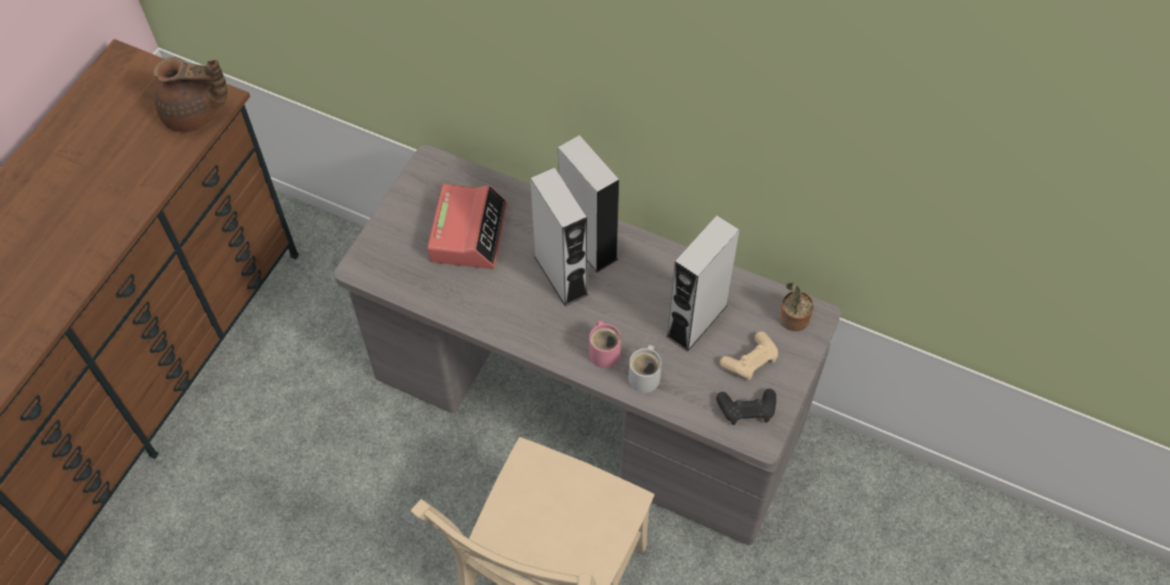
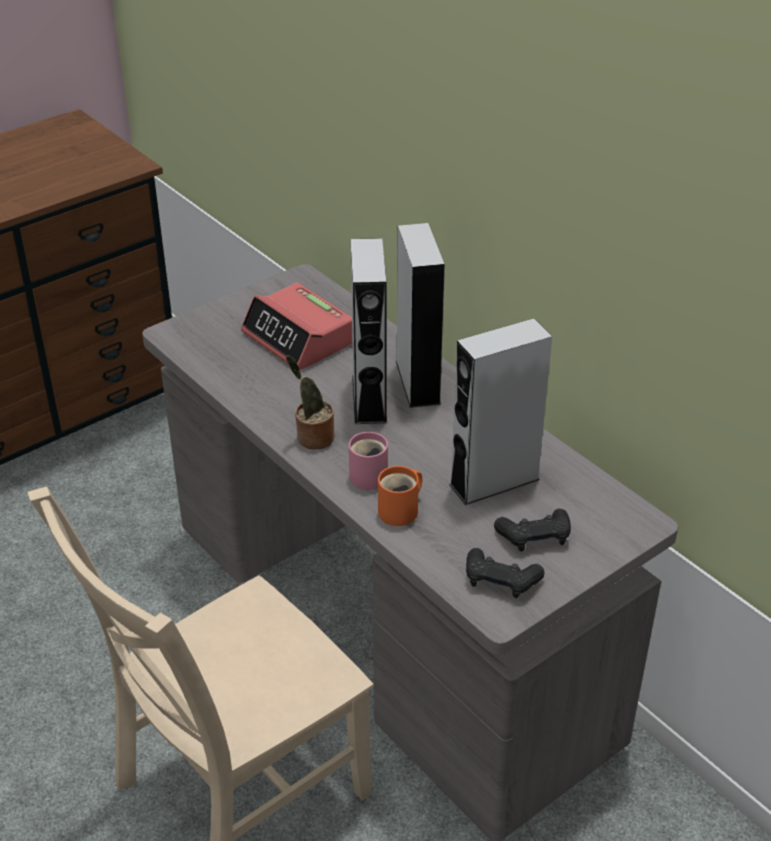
camera: 25 degrees right, 20 degrees down
(195, 115) = (102, 169): brown teapot -> none
(468, 233) = (299, 338): alarm clock -> alarm clock turned 105 degrees clockwise
(646, 376) = (402, 510): white mug -> orange mug
(750, 361) = (534, 537): beige game controller -> black game controller
(792, 319) = (611, 515): potted plant -> potted plant (312, 437)

